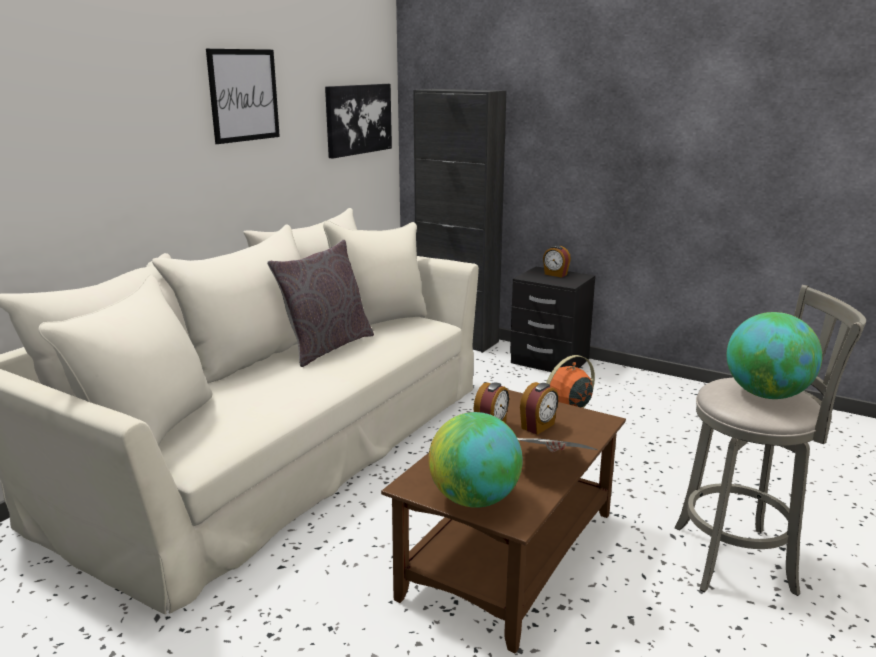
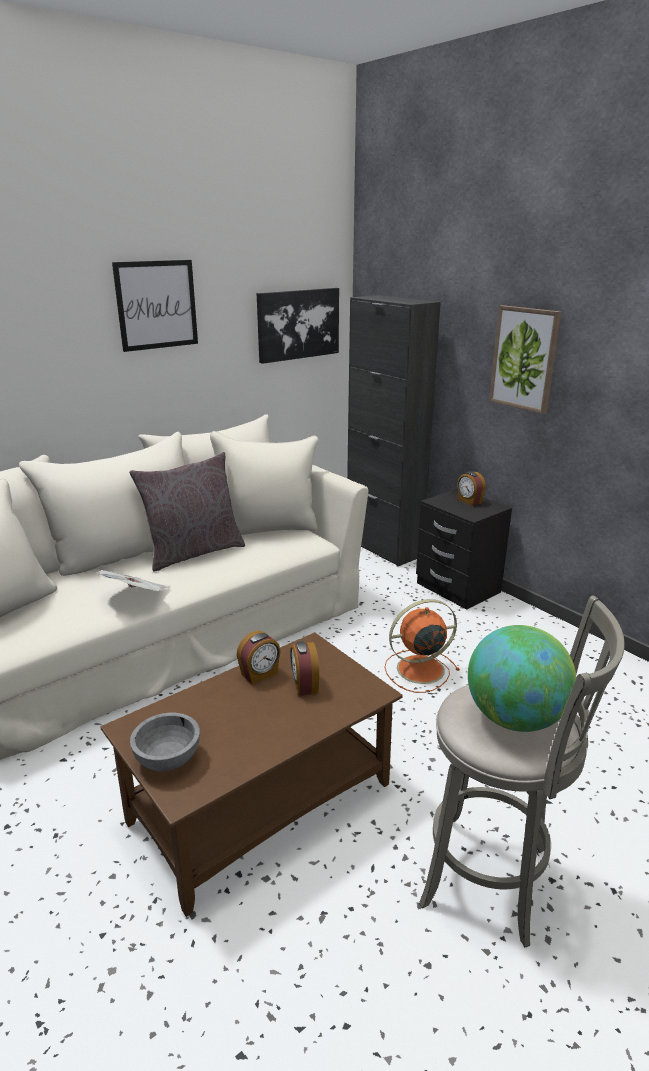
camera: 20 degrees right, 5 degrees up
(474, 499) = (168, 759): globe -> grey bowl
(538, 426) = (304, 685): alarm clock -> alarm clock turned 105 degrees clockwise
(552, 464) = (277, 735): newspaper -> newspaper (137, 597)
(598, 136) = (524, 358): none -> picture

